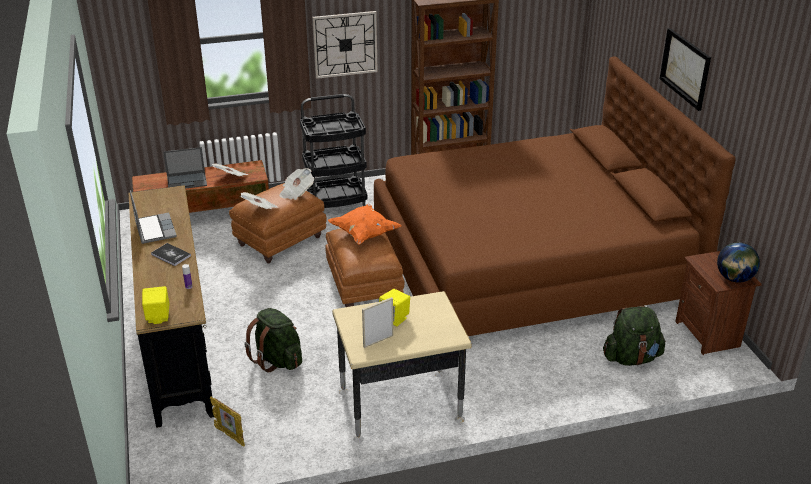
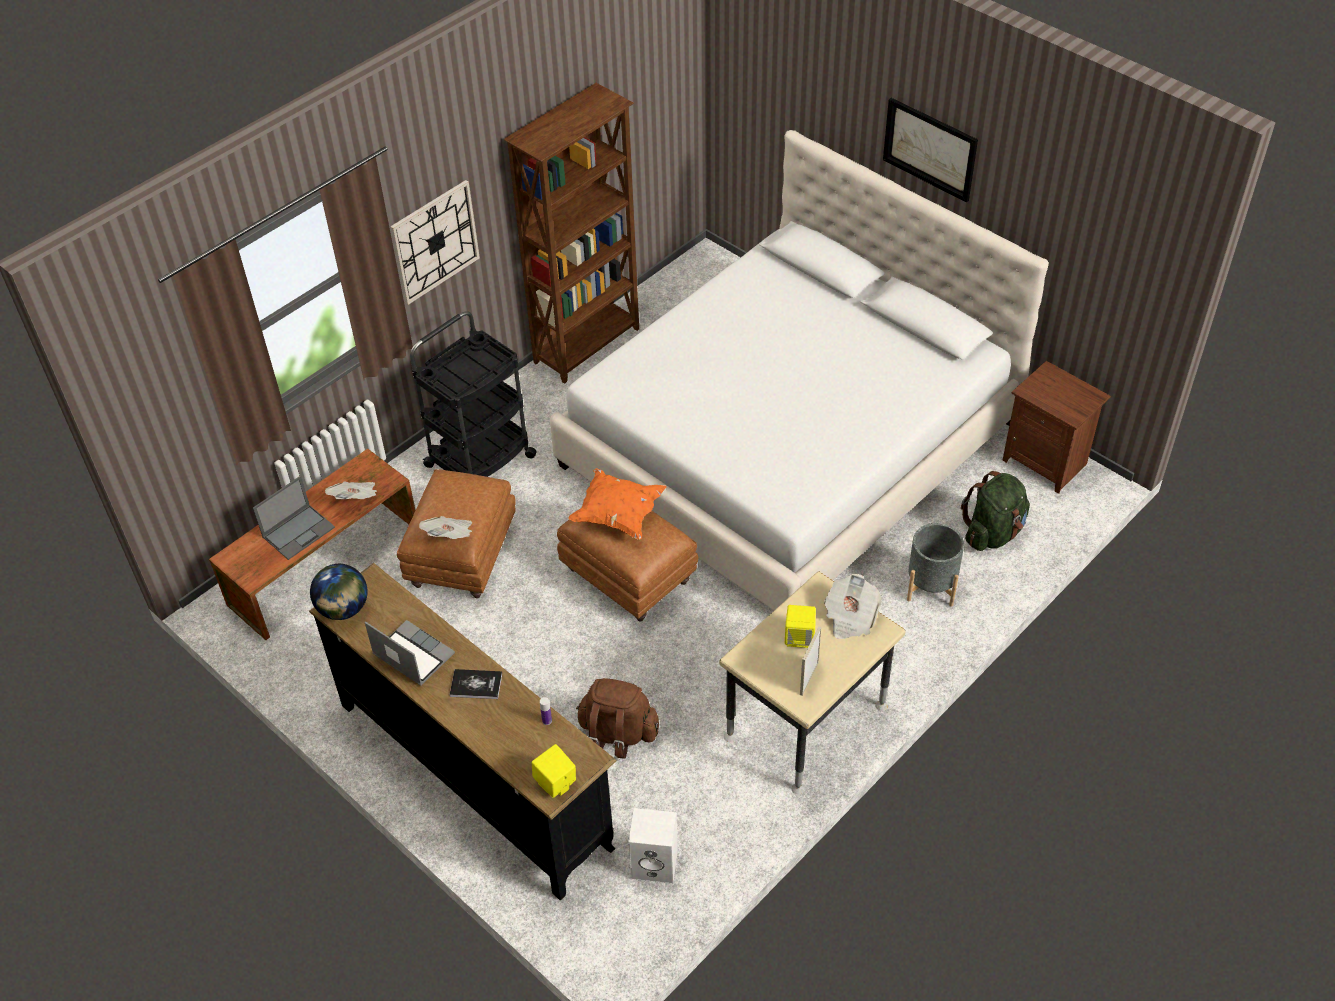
camera: 30 degrees left, 15 degrees up
(230, 436) = (656, 863): picture frame -> white speaker
(277, 360) = (618, 734): green backpack -> brown backpack
(296, 192) = (472, 486): newspaper -> newspaper (850, 617)
(530, 260) = (788, 443): brown bed -> white bed
(558, 368) = (931, 586): none -> grey planter
(734, 278) = (1081, 401): globe -> globe (343, 609)

